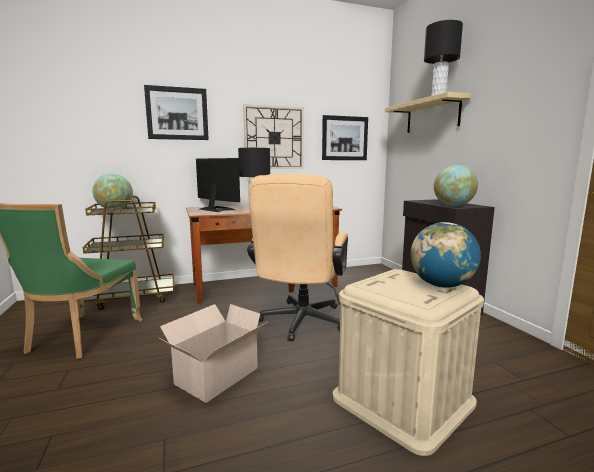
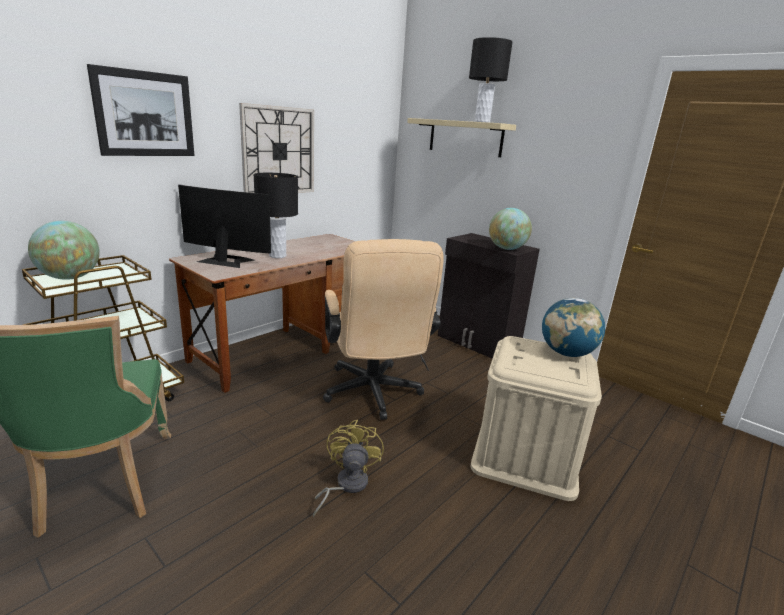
camera: 30 degrees left, 10 degrees up
(215, 377) = (346, 485): cardboard box -> yellow fan
(345, 138) = (356, 150): picture -> none

